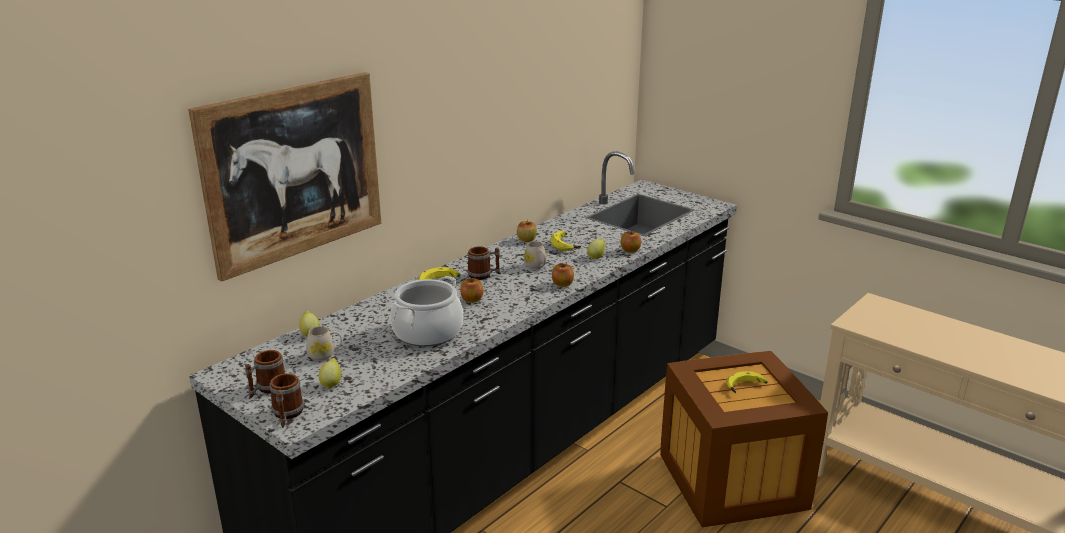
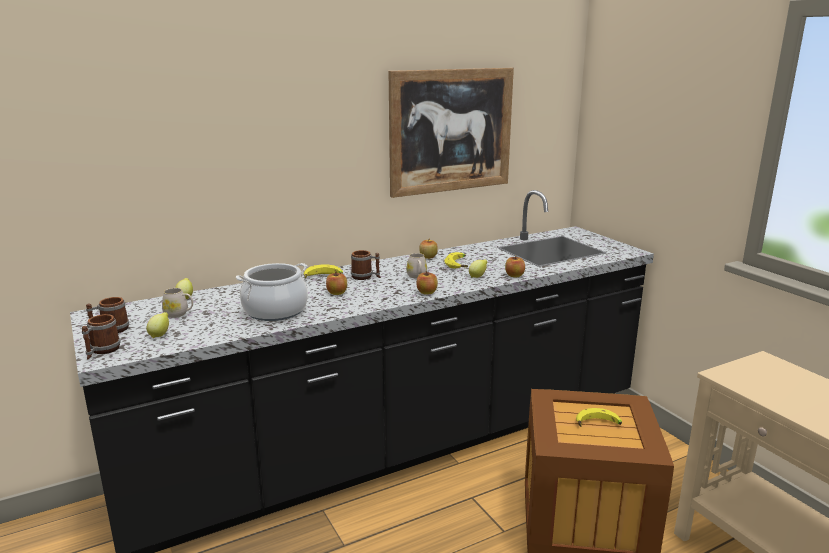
camera: 20 degrees right, 5 degrees down
(294, 172) = (184, 155): picture -> picture (451, 131)

